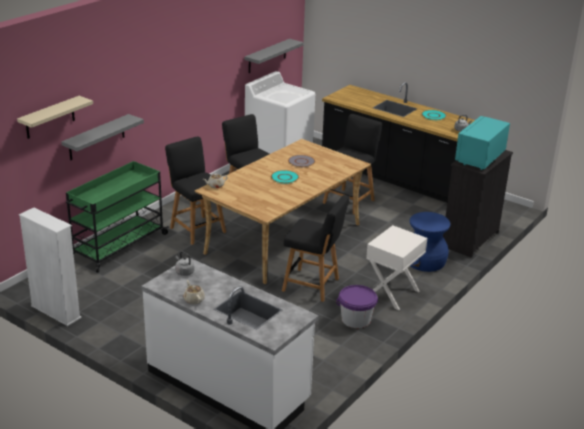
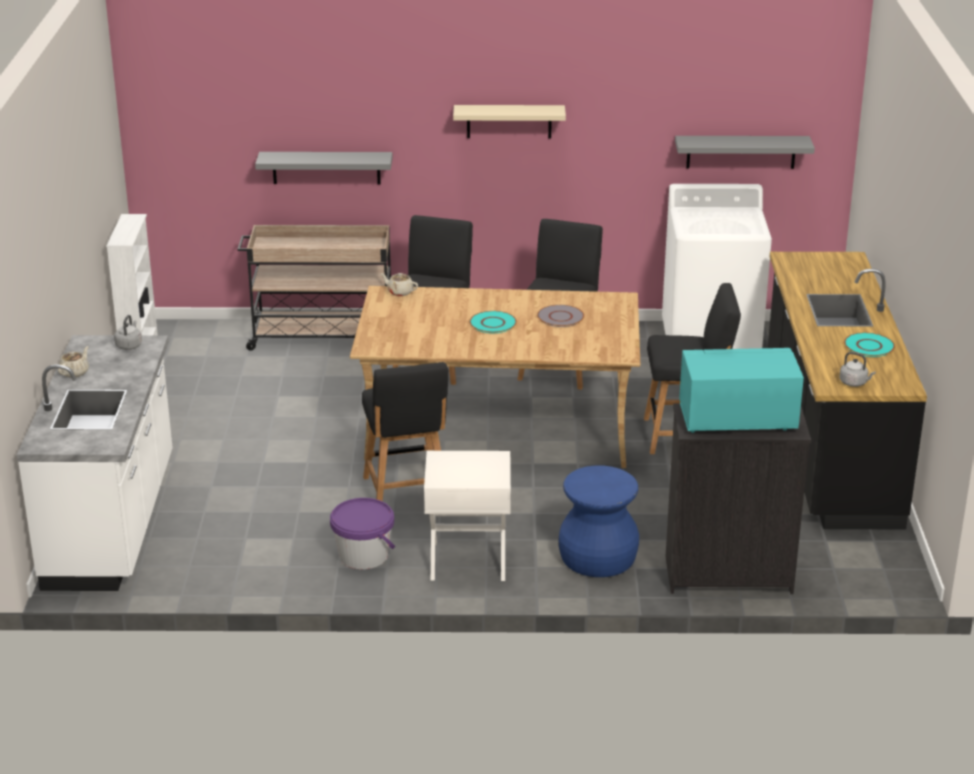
camera: 55 degrees right, 0 degrees up
(50, 118) = (241, 112): beige shelf -> beige shelf (509, 121)
(118, 246) = (321, 336): green cart -> beige cart

